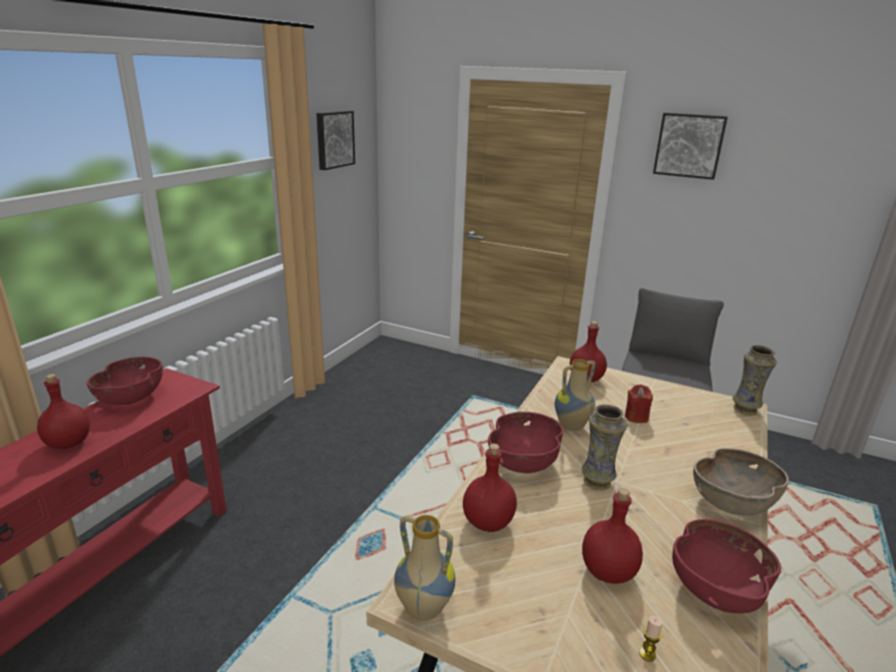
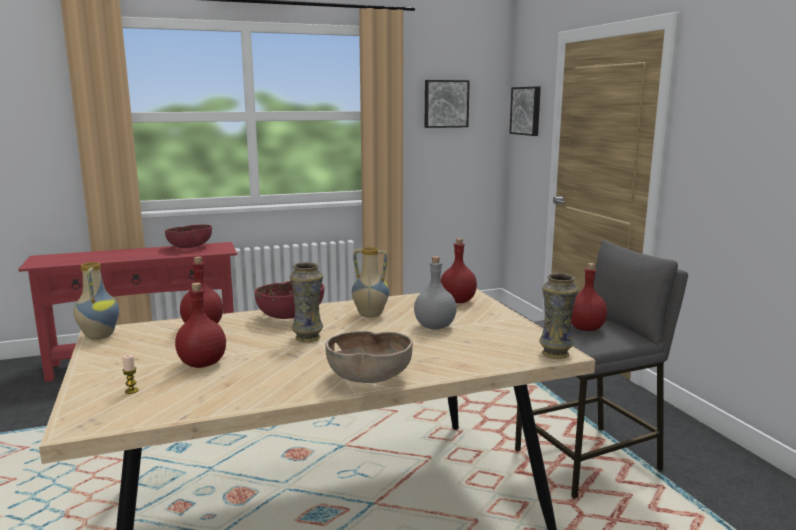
camera: 45 degrees right, 10 degrees down
(69, 443) = (133, 254): red bottle -> red bottle (586, 328)
(636, 417) = (434, 326): red candle -> grey bottle
(689, 145) = (734, 87): picture -> picture (526, 111)
(715, 588) = (235, 395): red bowl -> none

